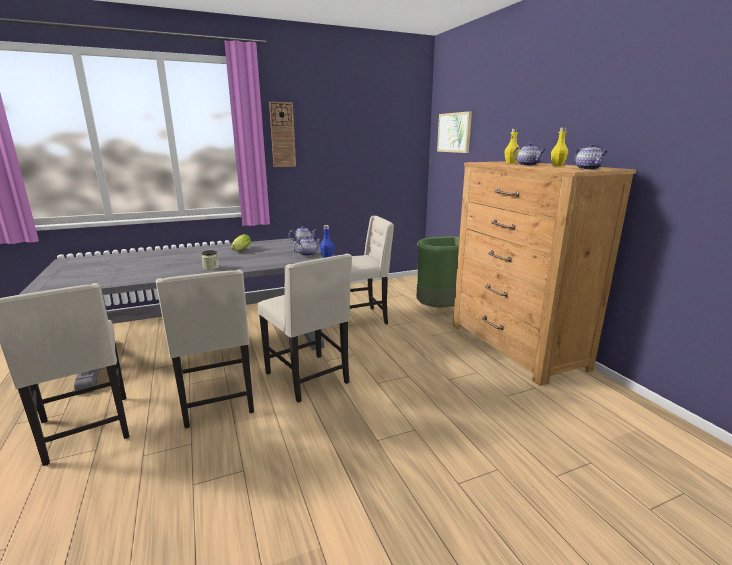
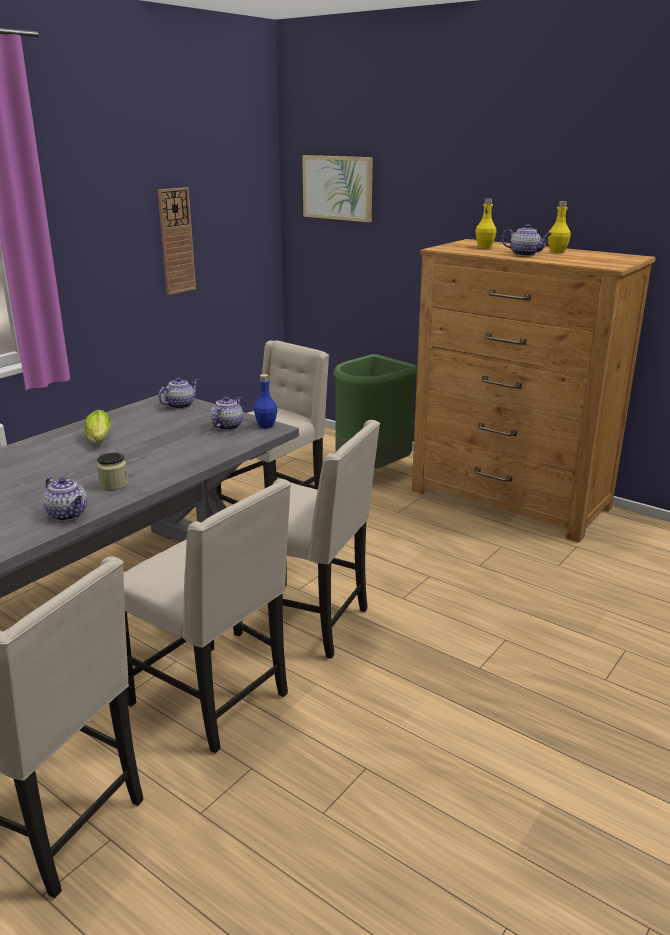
camera: 30 degrees left, 5 degrees up
(282, 135) = (70, 208): wall clock -> wall clock (176, 241)
(588, 169) = (615, 261): teapot -> teapot (68, 514)

